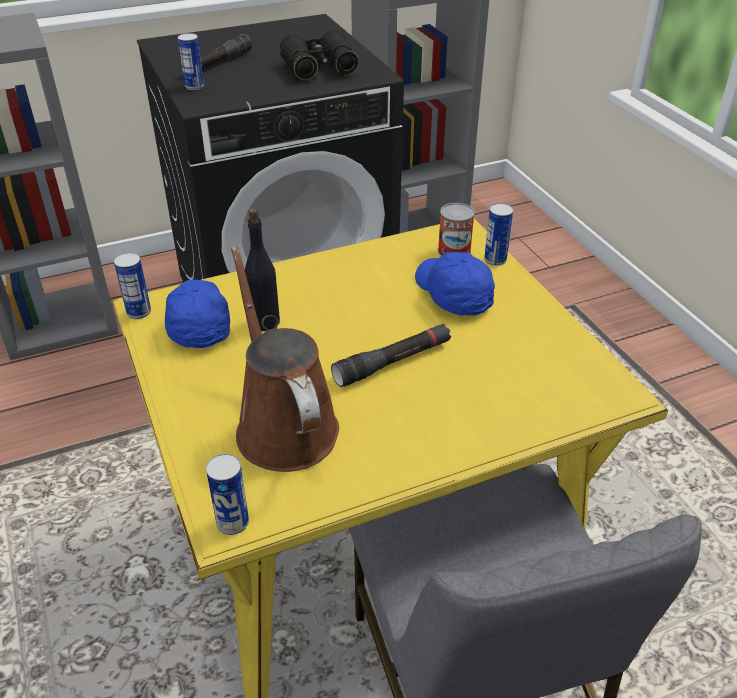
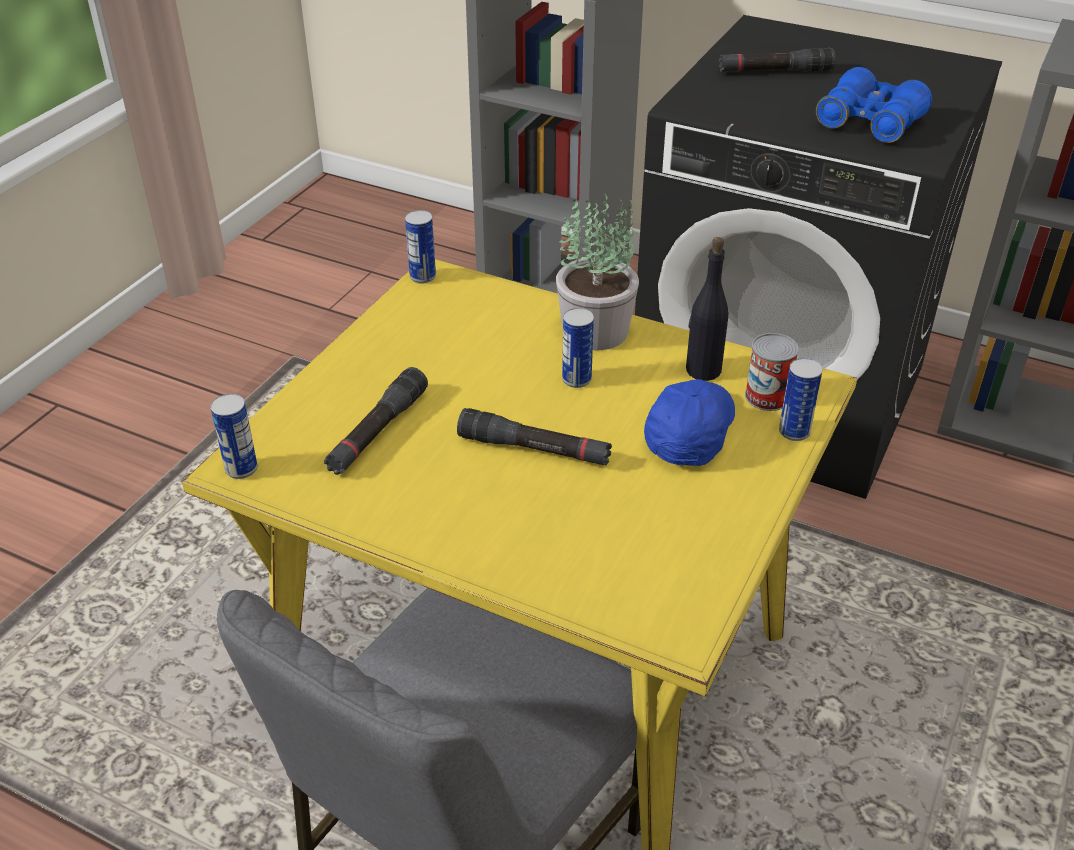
camera: 50 degrees right, 0 degrees up
(194, 86) = (710, 86): can -> can (576, 379)
(197, 324) = (446, 313): blue cap -> none
(264, 322) = (494, 346): black bottle -> black bottle (702, 370)
(283, 424) = (377, 431): brown watering can -> black flashlight
(308, 274) = (596, 330): none -> potted plant
(320, 69) = (869, 123): black binoculars -> blue binoculars

